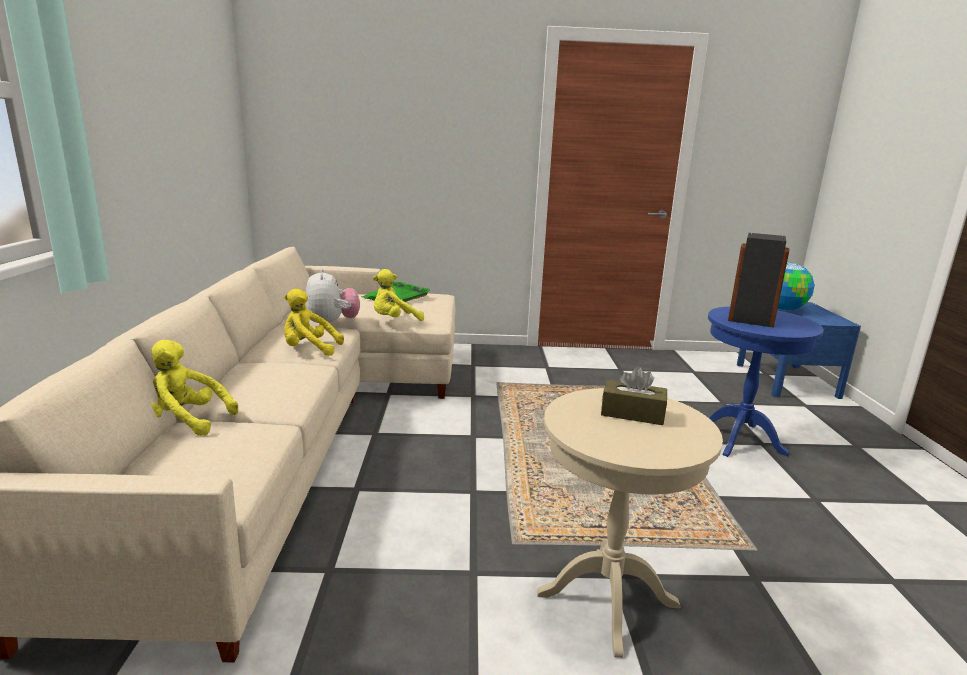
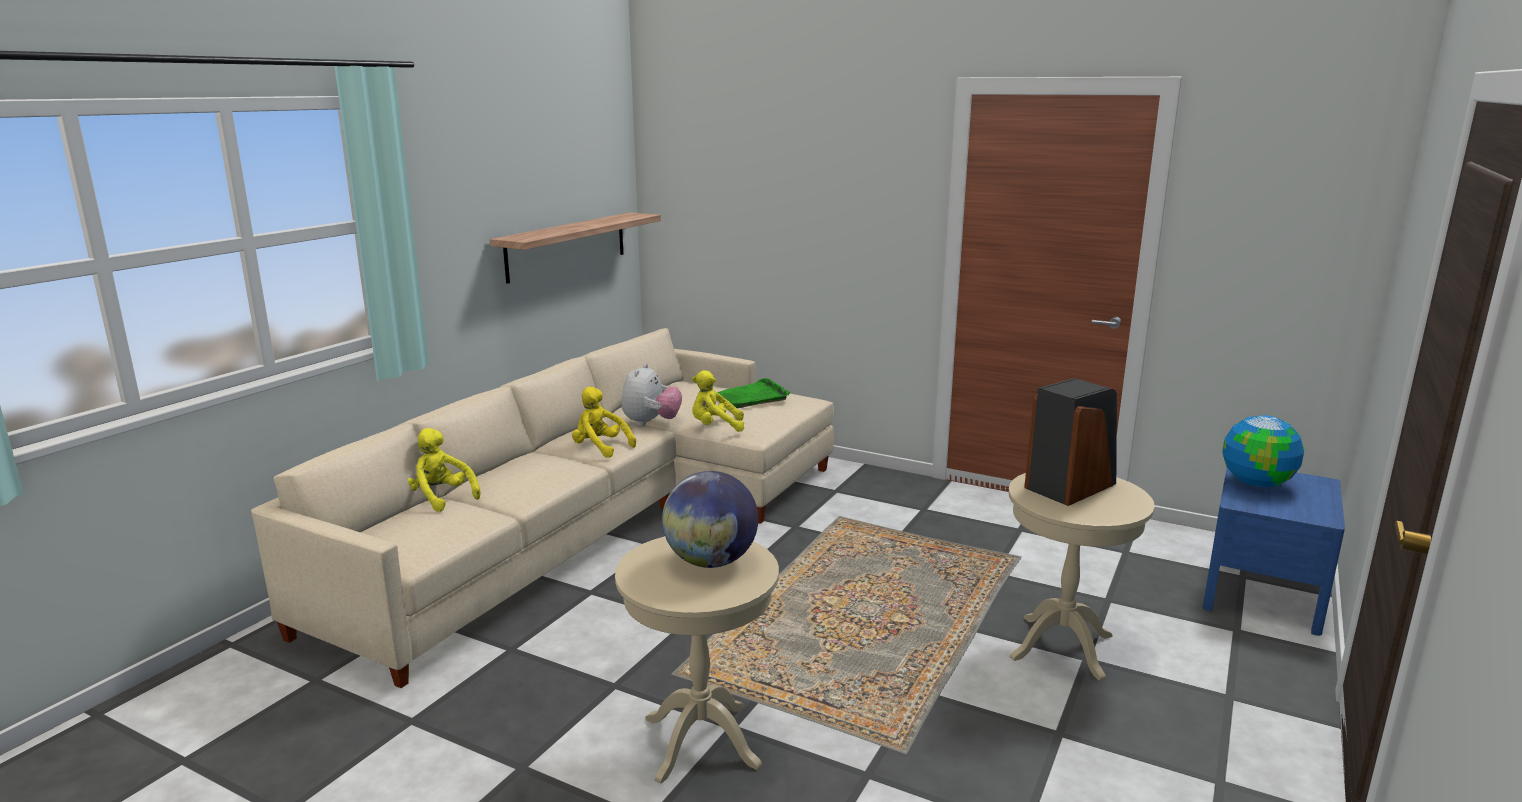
camera: 30 degrees right, 0 degrees up
(202, 164) = (567, 246): none -> shelf
(632, 413) = (711, 561): brown tissue box -> globe
(740, 439) = (1062, 647): blue side table -> beige side table

